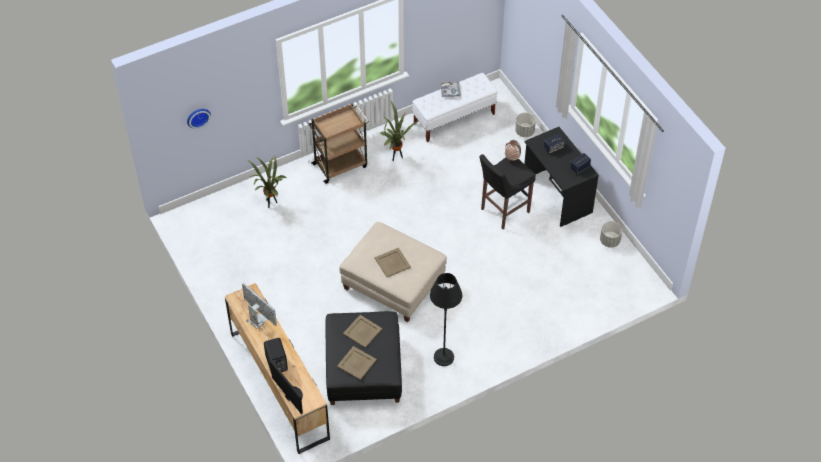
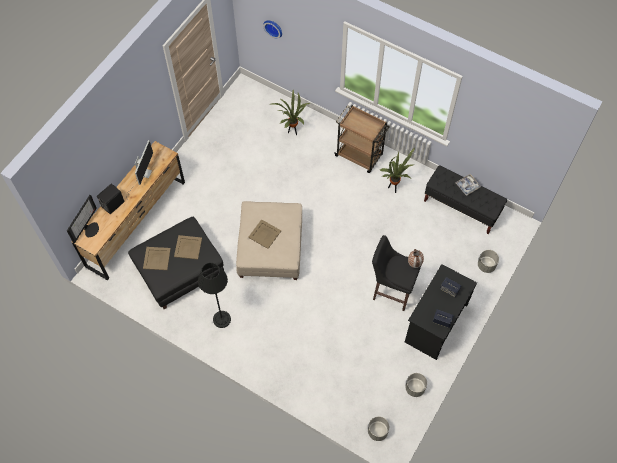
camera: 60 degrees right, 10 degrees up
(454, 119) = (461, 208): white bench -> black bench
(634, 288) = (377, 431): none -> grey planter

